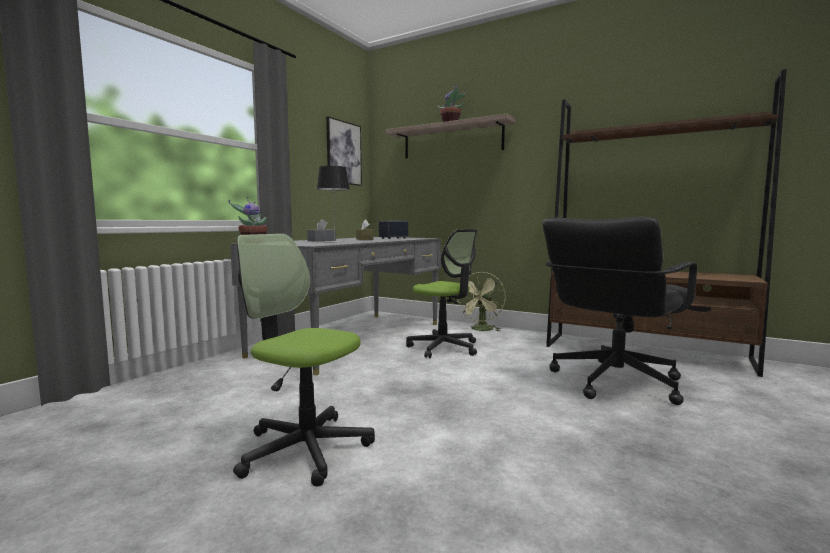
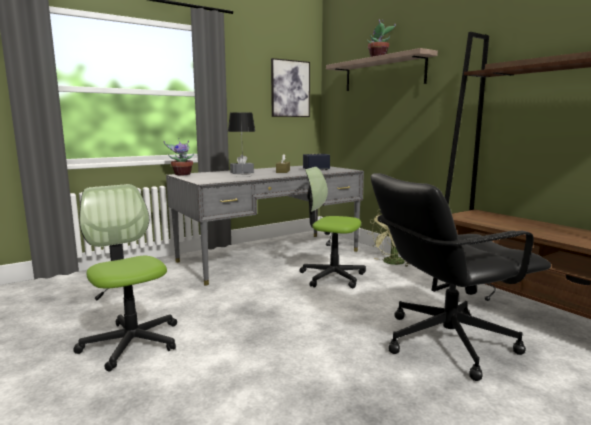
camera: 25 degrees right, 5 degrees up
(444, 348) = (332, 276): office chair -> office chair turned 135 degrees clockwise

